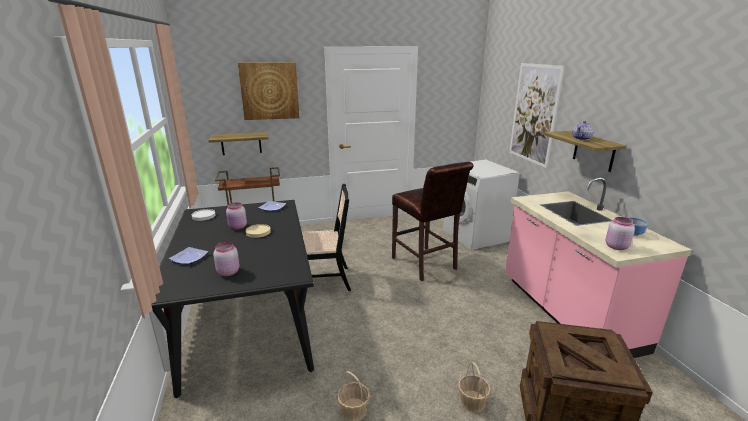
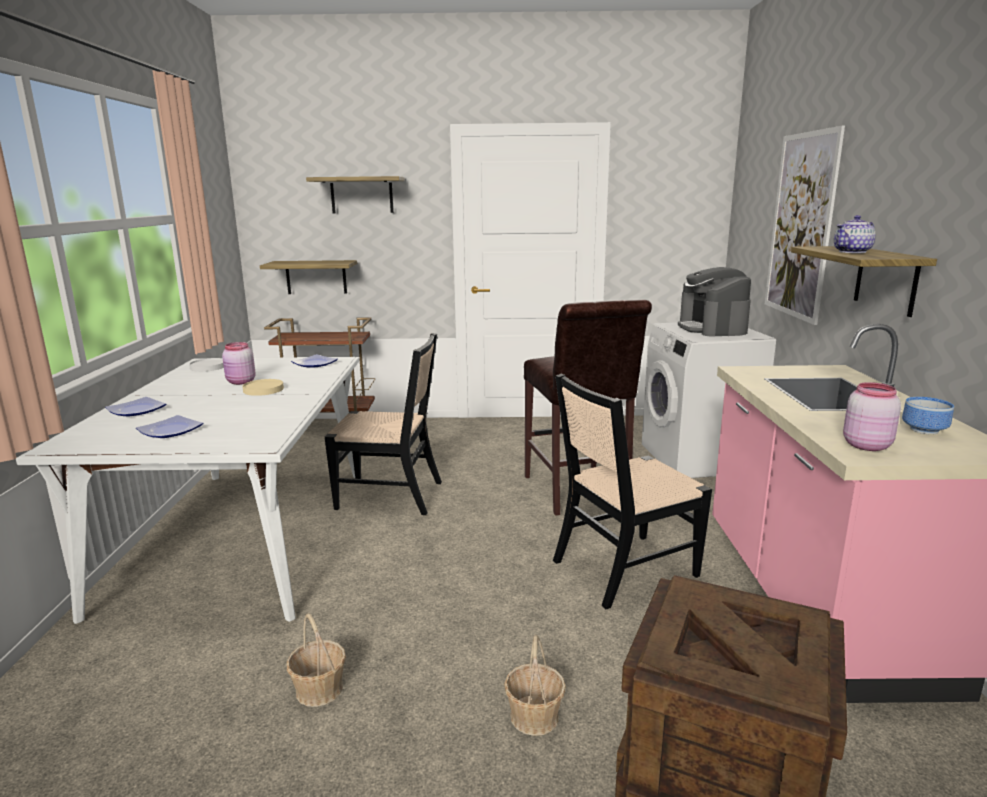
camera: 15 degrees right, 5 degrees down
(228, 272) = (171, 430): pink jar -> plate
(248, 319) = (245, 534): black dining table -> white dining table
(269, 91) = (362, 195): picture -> shelf
(473, 309) = (624, 569): none -> chair
(483, 166) = (712, 328): none -> coffee machine

